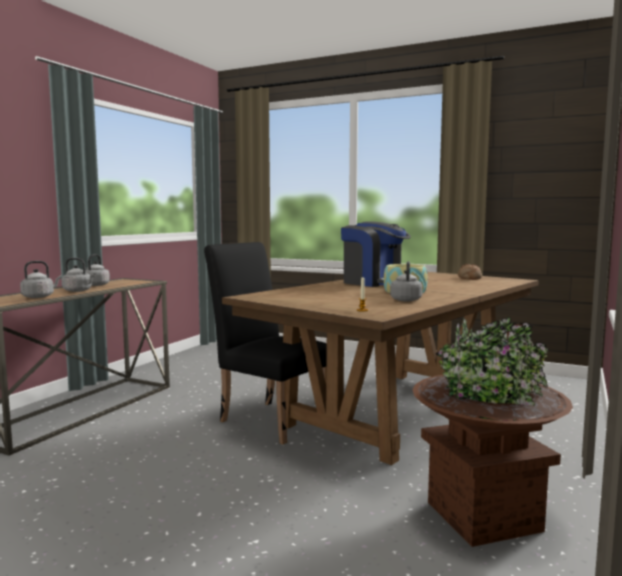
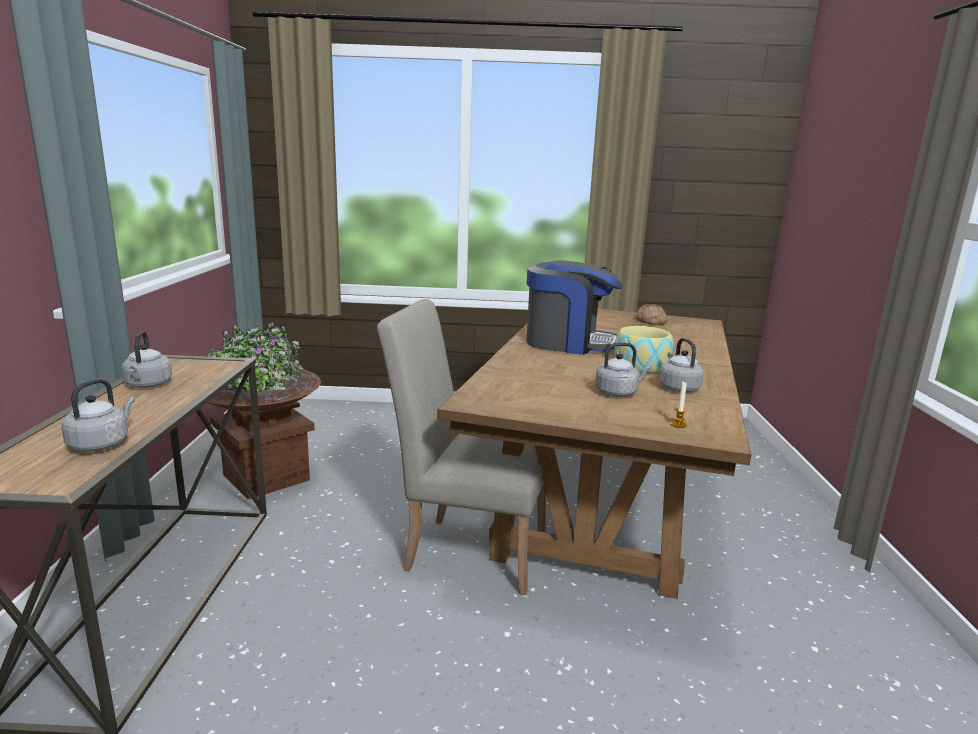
camera: 25 degrees left, 10 degrees up
(79, 291) = (145, 409): grey kettle -> grey kettle (618, 393)
(269, 419) = (466, 550): black chair -> beige chair
(484, 516) = (833, 656): brown planter -> brown planter (266, 477)

